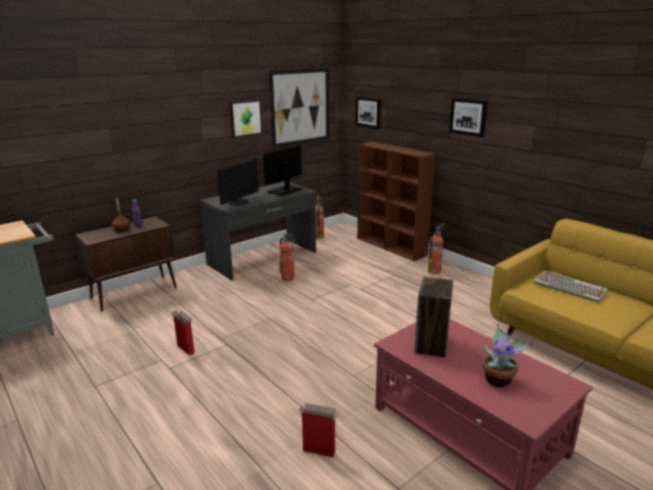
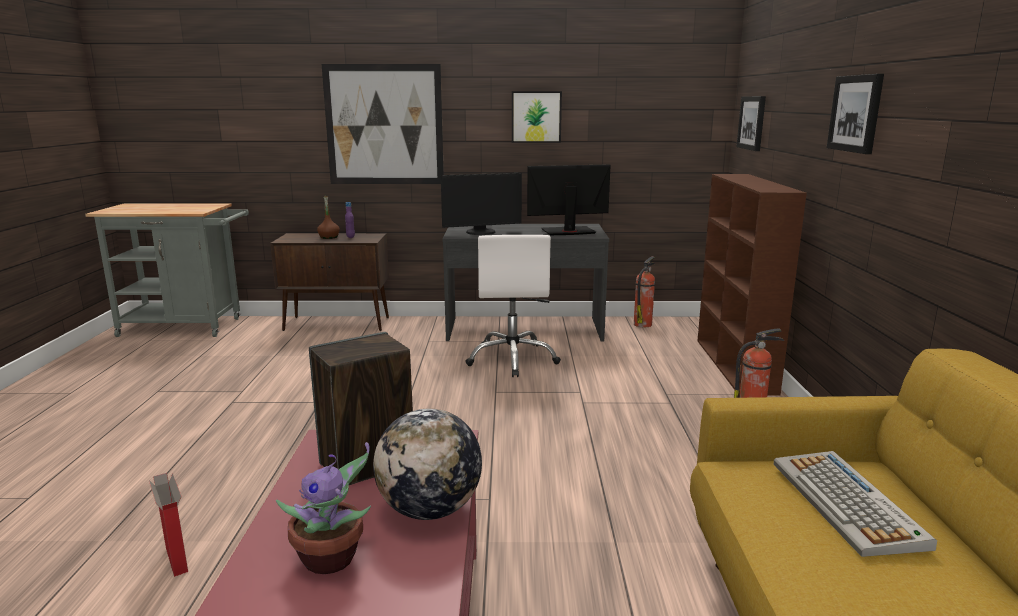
camera: 40 degrees right, 5 degrees down
(186, 349) = (277, 391): cardboard box -> none
(288, 278) = (513, 359): fire extinguisher -> white office chair
(300, 107) = (639, 109): picture -> picture (384, 125)
(488, 348) = (430, 510): none -> globe

